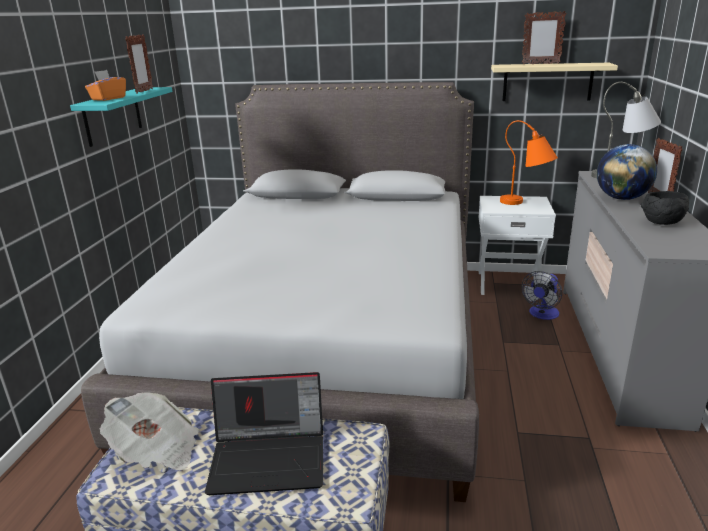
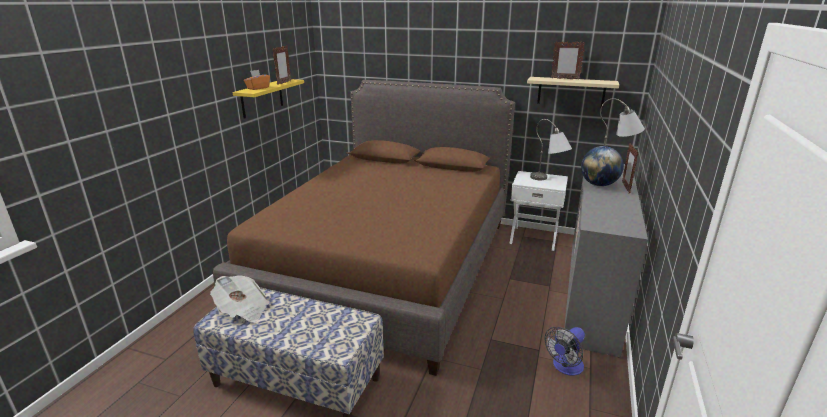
camera: 10 degrees right, 0 degrees up
(113, 116) = (262, 98): turquoise shelf -> yellow shelf
(270, 458) = (304, 323): laptop -> none
(330, 345) = (388, 265): grey bed -> brown bed
(526, 203) = (548, 180): orange table lamp -> grey table lamp
(542, 314) = (547, 263): fan -> fan (565, 367)
(662, 223) = (612, 206): black bowl -> none

